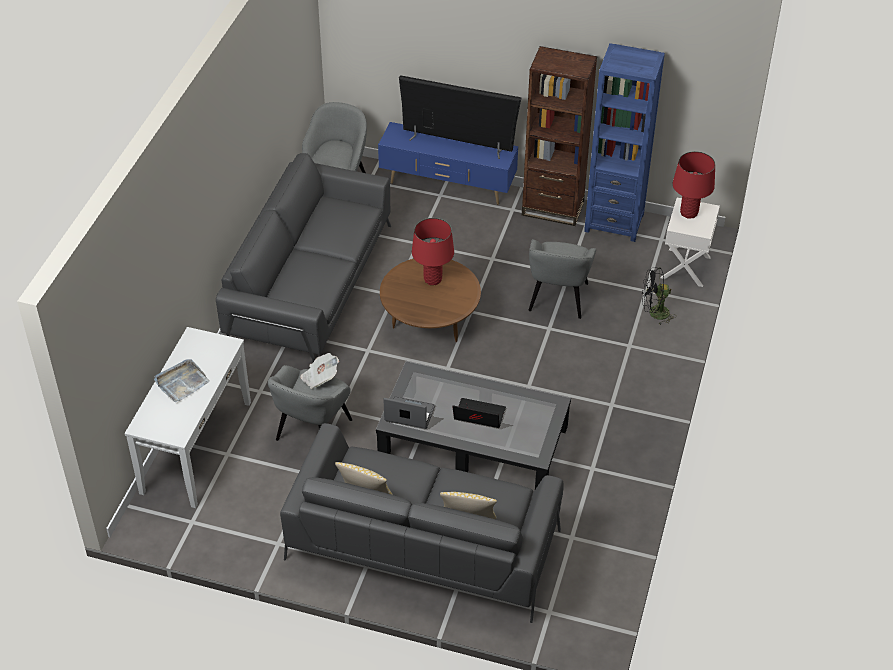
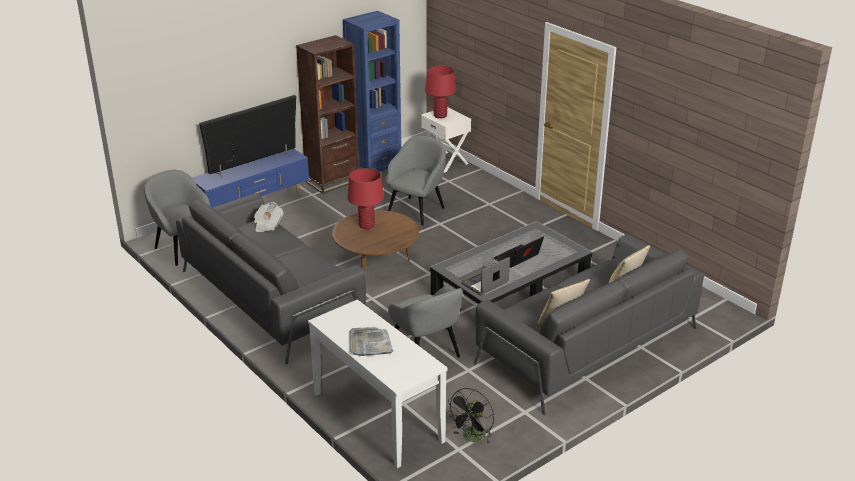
camera: 55 degrees left, 15 degrees down
(320, 377) = (414, 300): newspaper -> newspaper (267, 225)
(558, 298) = (416, 210): grey armchair -> grey armchair turned 105 degrees counterclockwise
(654, 313) = (472, 186): black fan -> black fan (472, 438)

